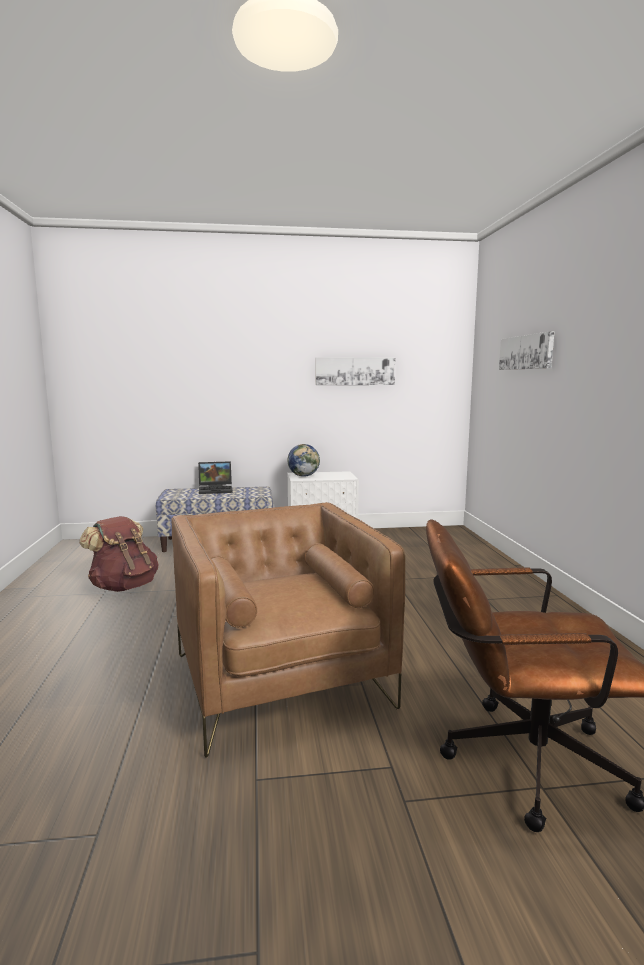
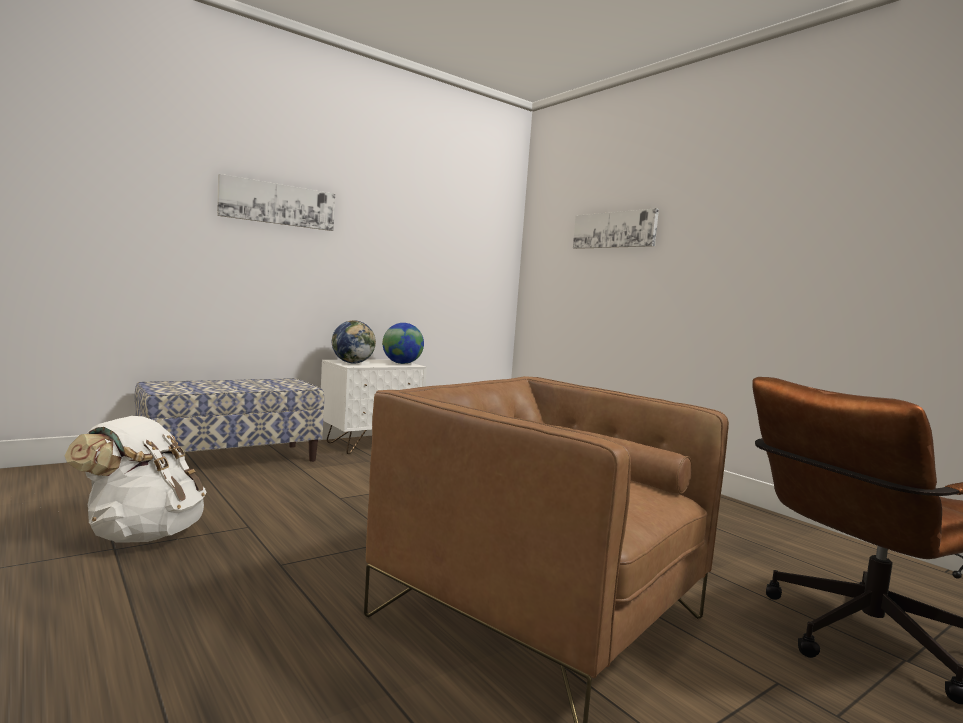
camera: 30 degrees left, 5 degrees down
(124, 587) = (142, 534): brown backpack -> white backpack
(216, 490) = (227, 382): laptop -> none
(343, 476) = (402, 363): none -> globe
(355, 371) = (407, 235): picture -> picture (278, 204)

